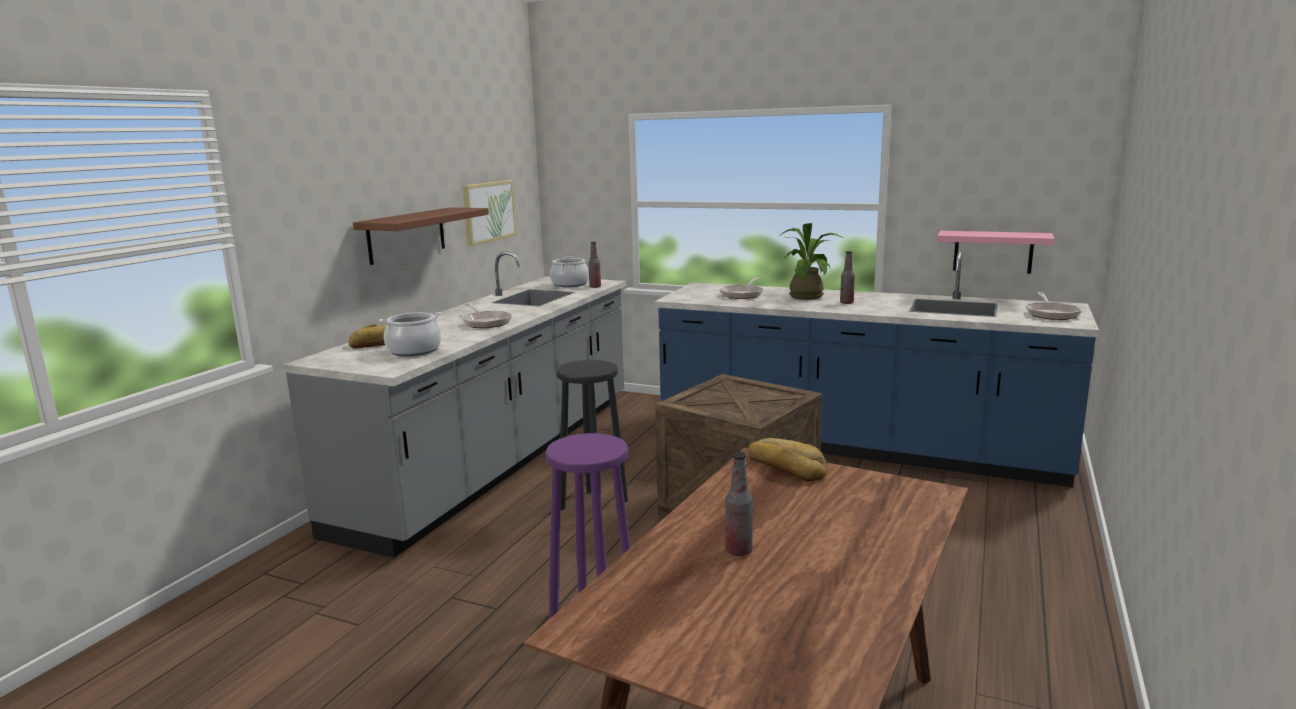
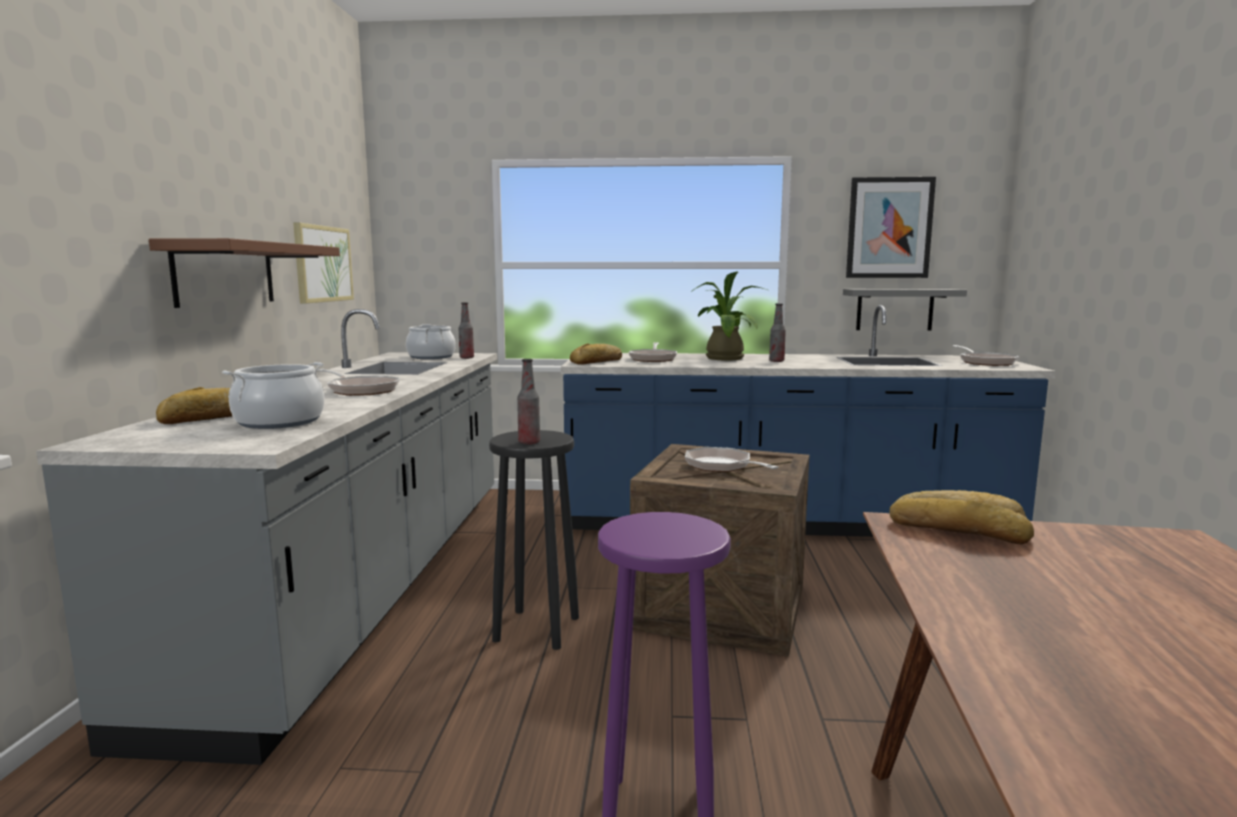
camera: 20 degrees left, 5 degrees down
(691, 296) = (598, 361): none -> bread
(737, 398) = (722, 466): none -> frying pan
(738, 551) = (1123, 667): bottle -> bottle (529, 442)
(988, 172) = (889, 228): none -> picture
(993, 251) = (894, 309): pink shelf -> grey shelf

